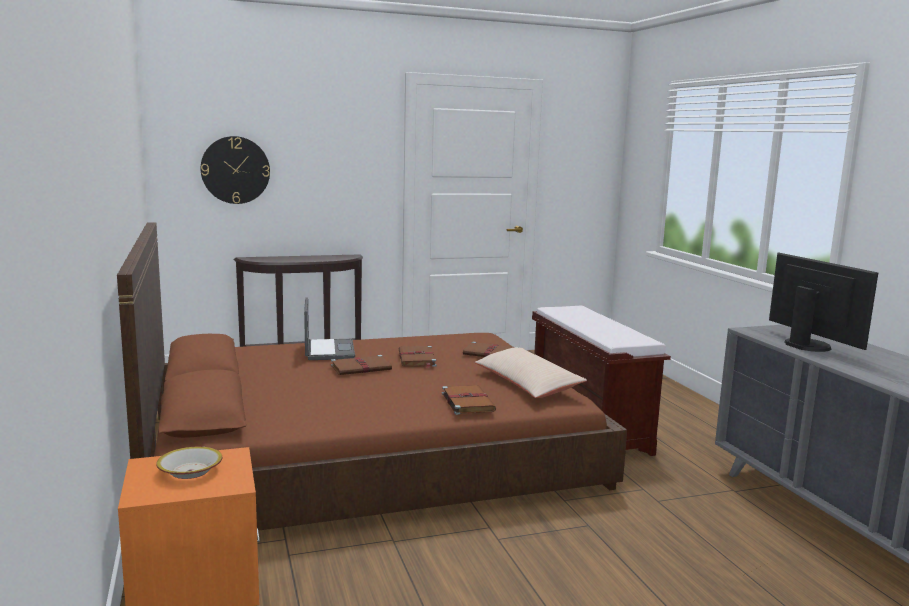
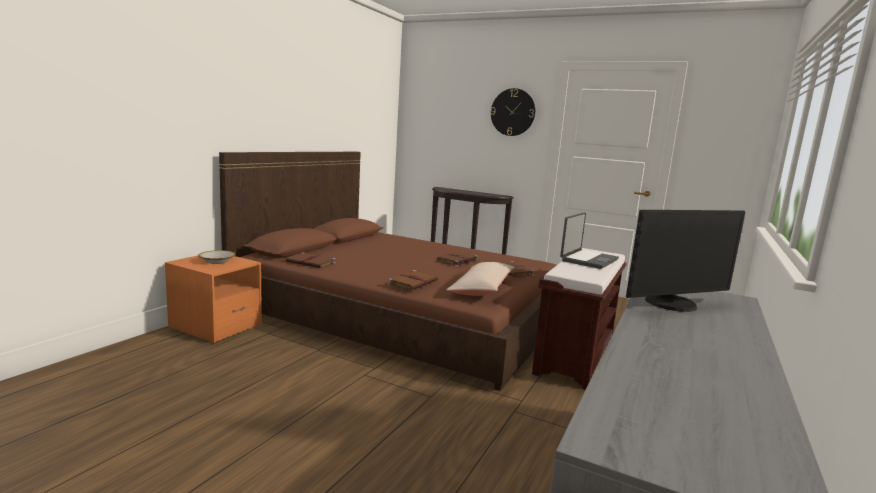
camera: 45 degrees right, 0 degrees up
(235, 170) = (442, 130): wall clock -> wall clock (513, 112)
(328, 351) = (422, 245): laptop -> laptop (588, 260)
(362, 368) = (413, 255): brown book -> brown book (312, 262)
(809, 345) = (672, 304): monitor -> monitor turned 45 degrees clockwise

